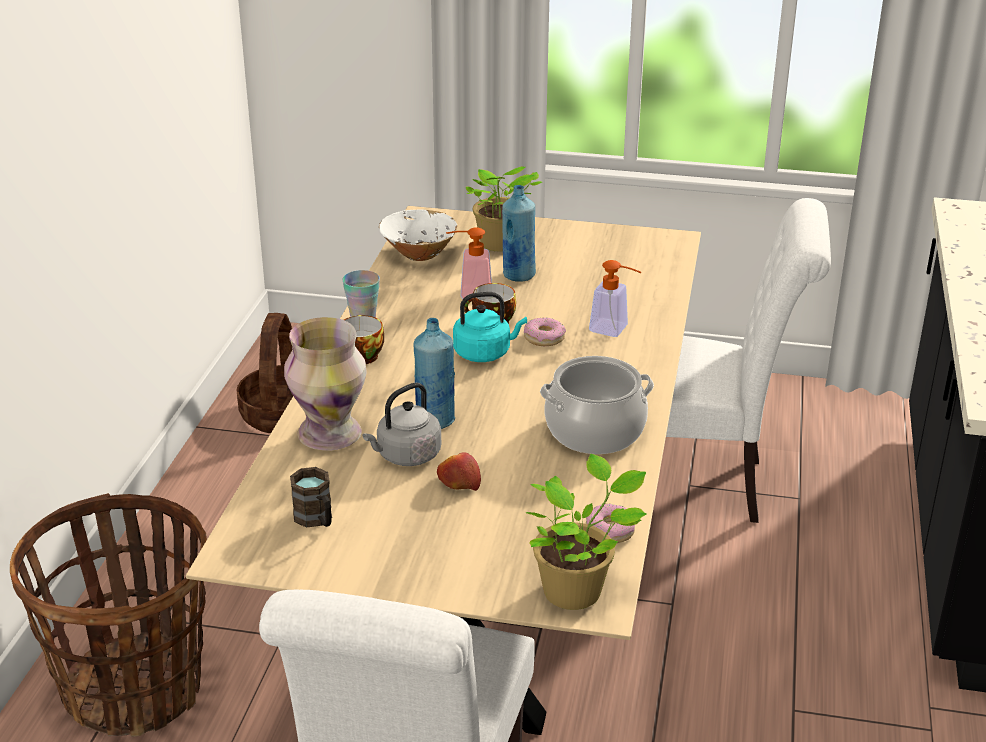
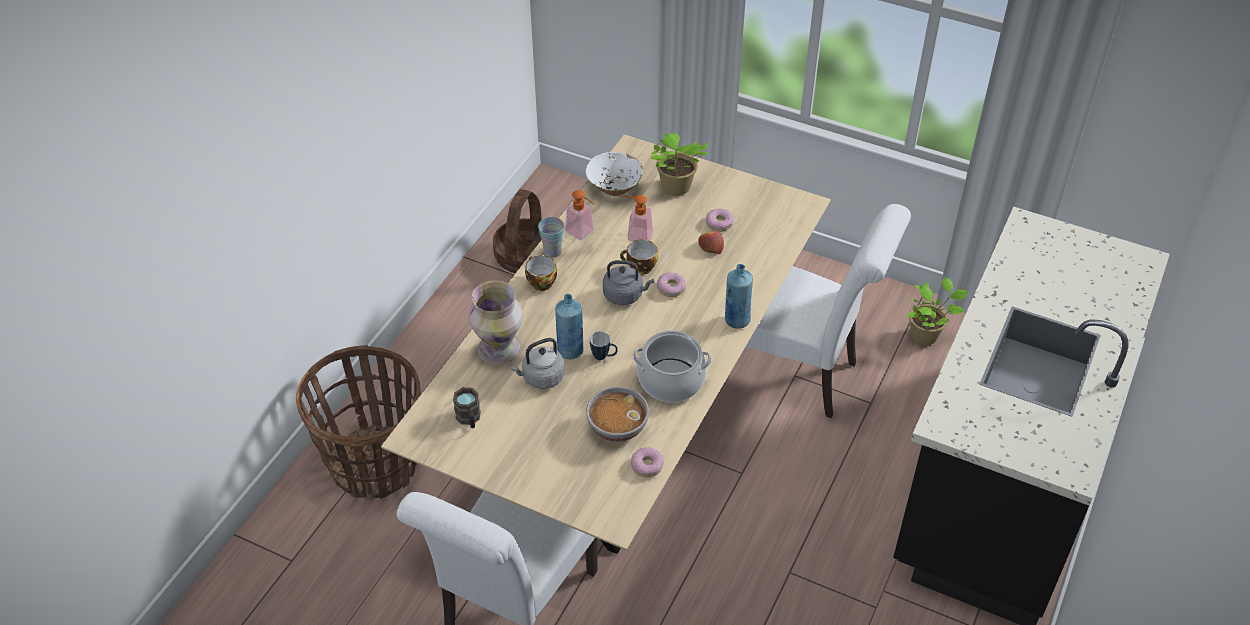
camera: 15 degrees right, 15 degrees up
(458, 482) = (566, 406): apple -> apple (710, 247)
(485, 353) = (625, 295): turquoise kettle -> grey kettle
(486, 420) = (604, 357): none -> mug
(518, 275) = (677, 222): blue bottle -> blue bottle (736, 320)
(543, 494) = (616, 427): none -> bowl
(574, 269) = (719, 223): none -> donut
(576, 591) = (607, 508): potted plant -> potted plant (926, 335)
(615, 330) = (723, 289): soap dispenser -> soap dispenser (583, 233)

